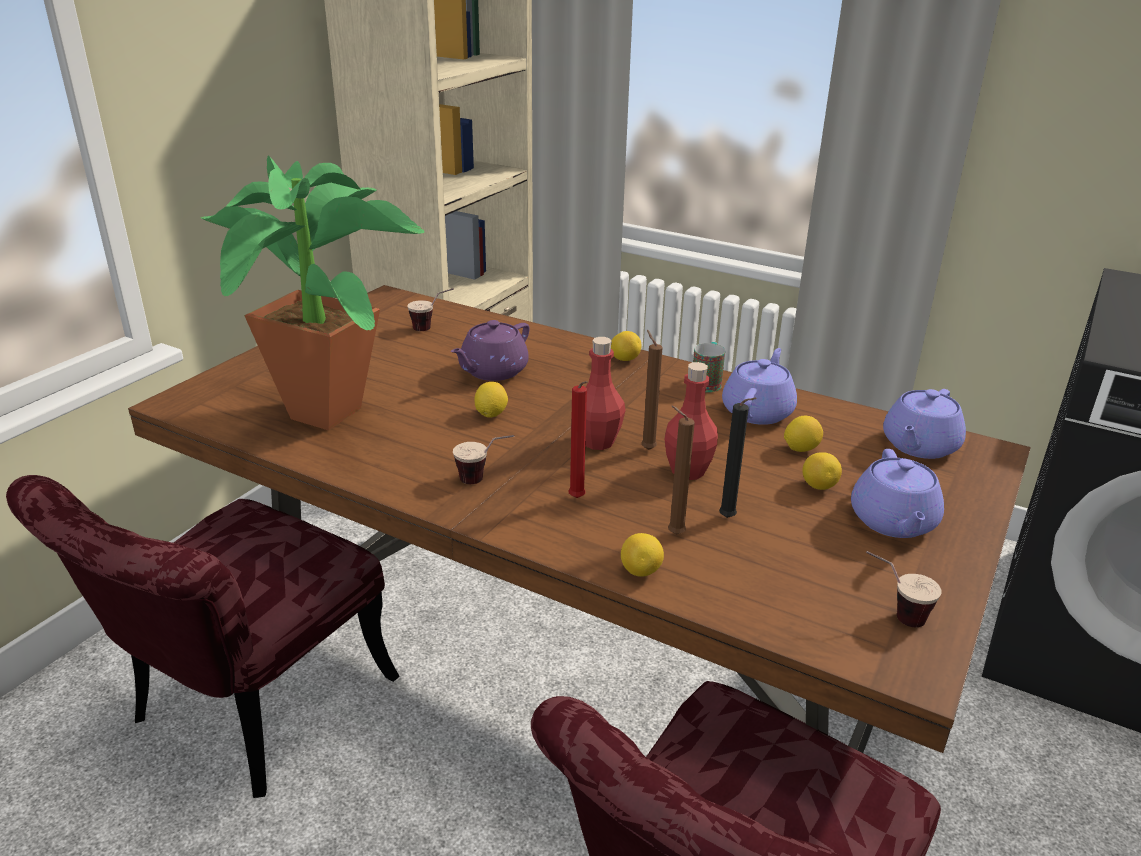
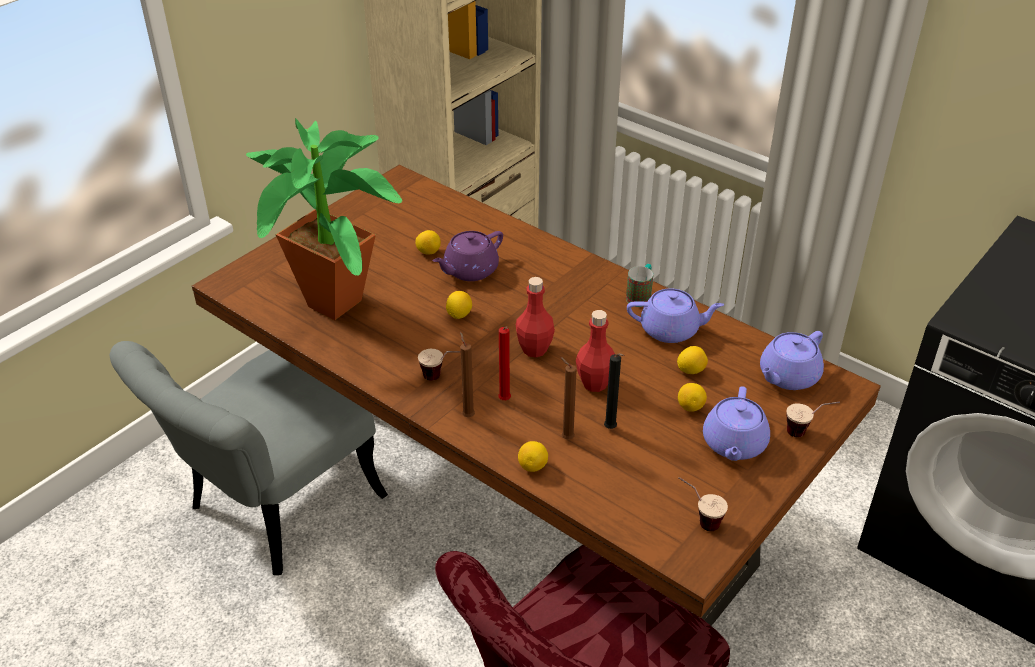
camera: 10 degrees right, 10 degrees up
(245, 715) = (271, 512): red chair -> grey chair
(432, 328) = (430, 219): cup -> cup (807, 432)
(624, 359) = (580, 266): lemon -> lemon (428, 252)
(647, 448) = (570, 359): brown candle -> brown candle (467, 415)
(758, 411) = (671, 330): purple teapot -> purple teapot turned 60 degrees clockwise

